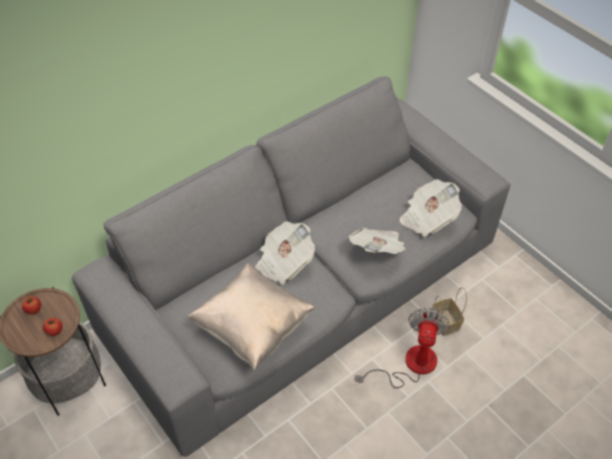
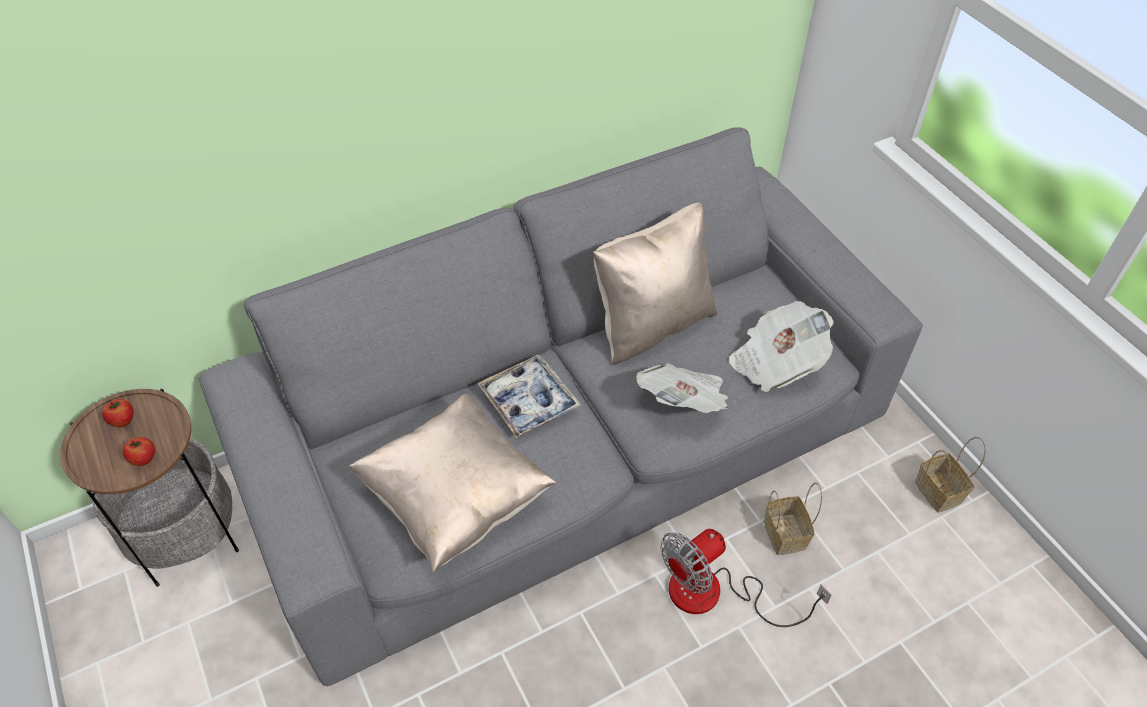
camera: 10 degrees right, 0 degrees up
(283, 262) = (529, 401): newspaper -> tray
(348, 205) = (652, 324): none -> beige pillow
(410, 365) = (714, 594): fan -> fan turned 150 degrees counterclockwise
(532, 284) = (940, 492): none -> basket

